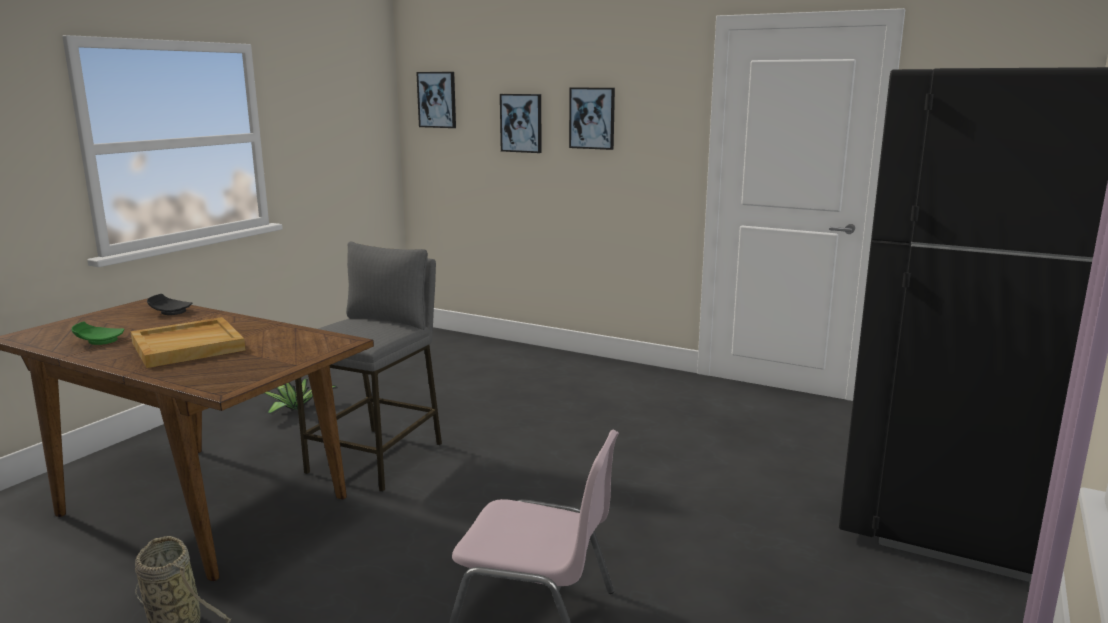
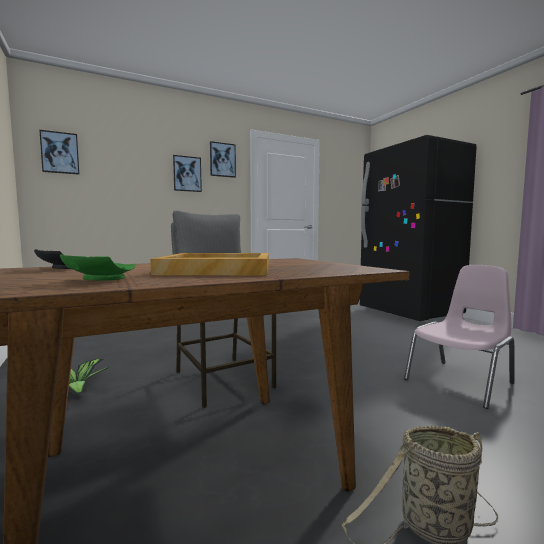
camera: 55 degrees left, 10 degrees down
(521, 123) = (137, 174): picture -> picture (222, 160)

